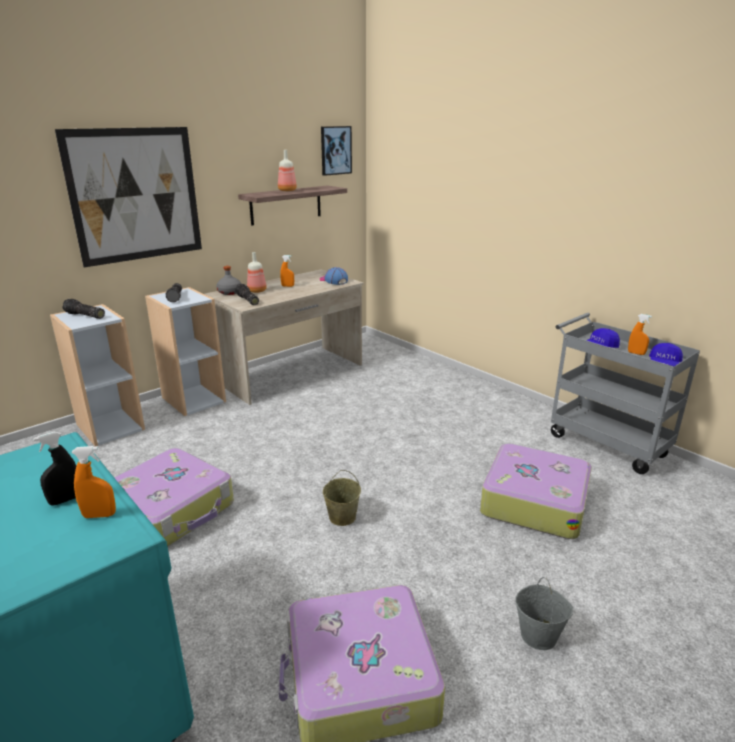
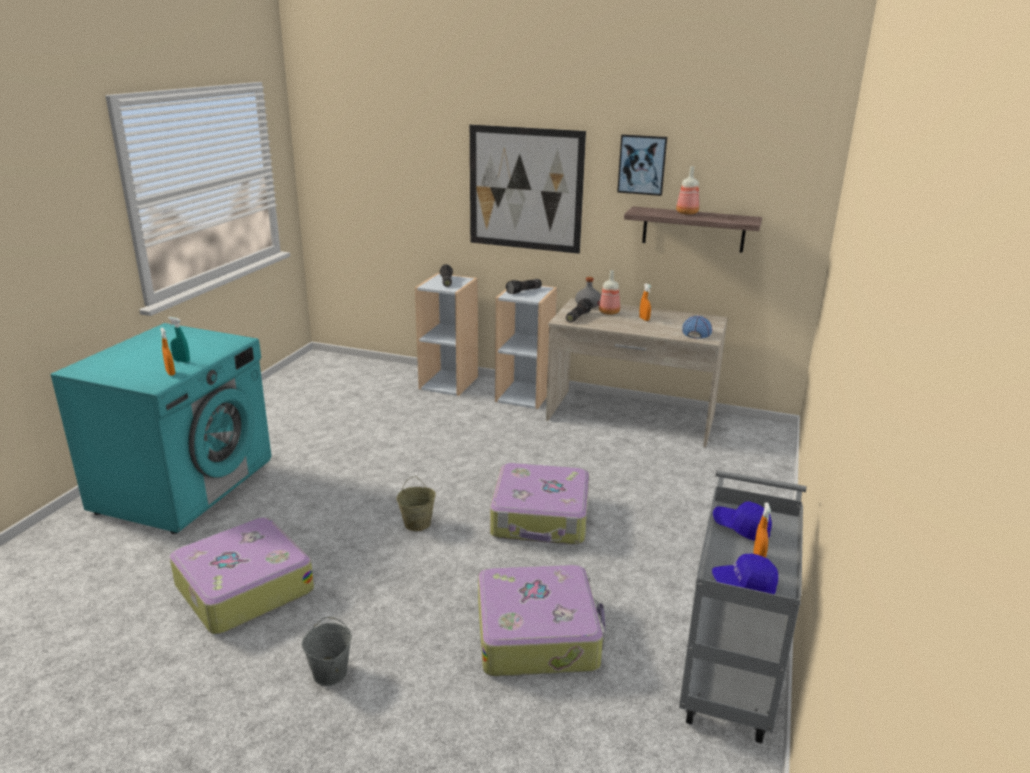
camera: 60 degrees right, 0 degrees up
(65, 500) = (181, 361): black spray bottle -> turquoise spray bottle
(172, 510) = (369, 448): suitcase -> suitcase (541, 518)
(335, 150) = (784, 175): picture -> picture (642, 164)

